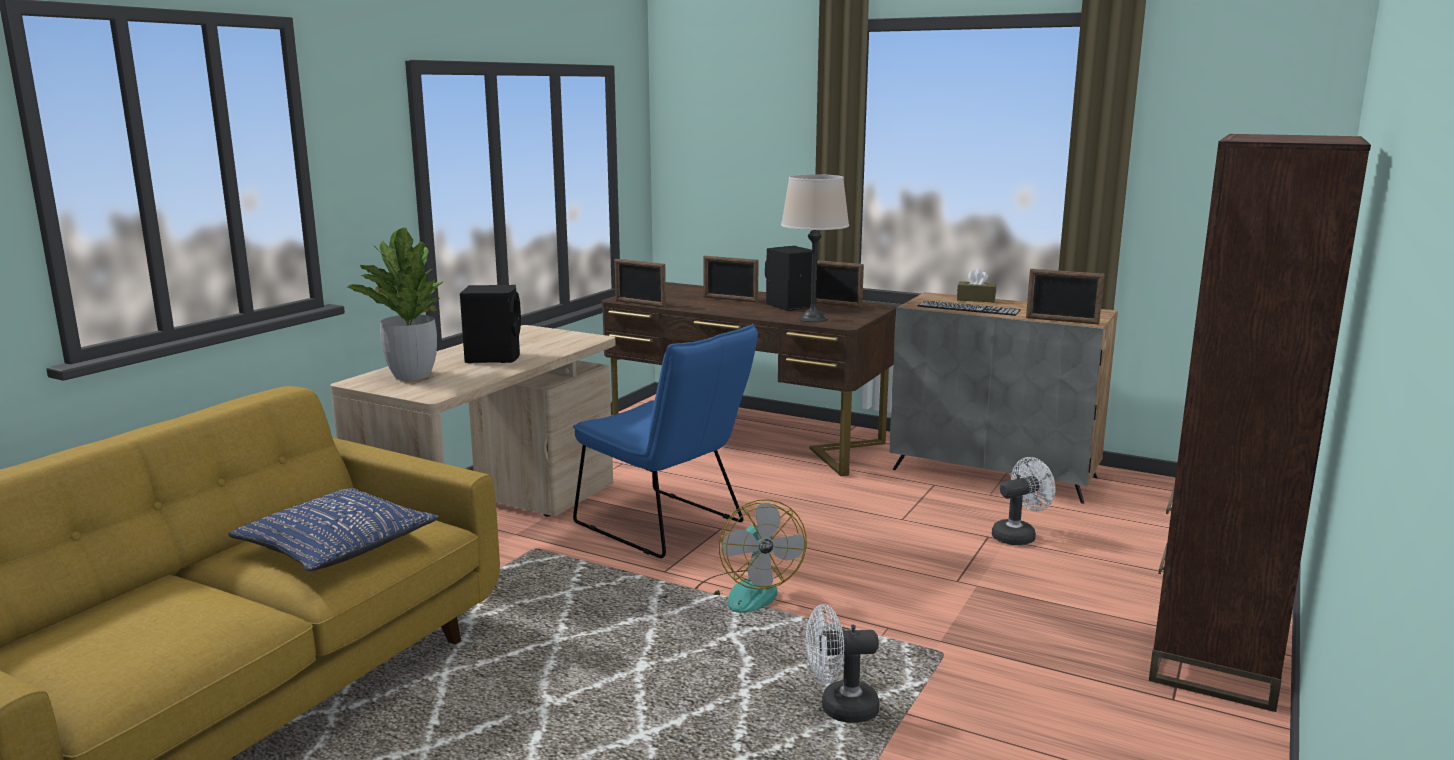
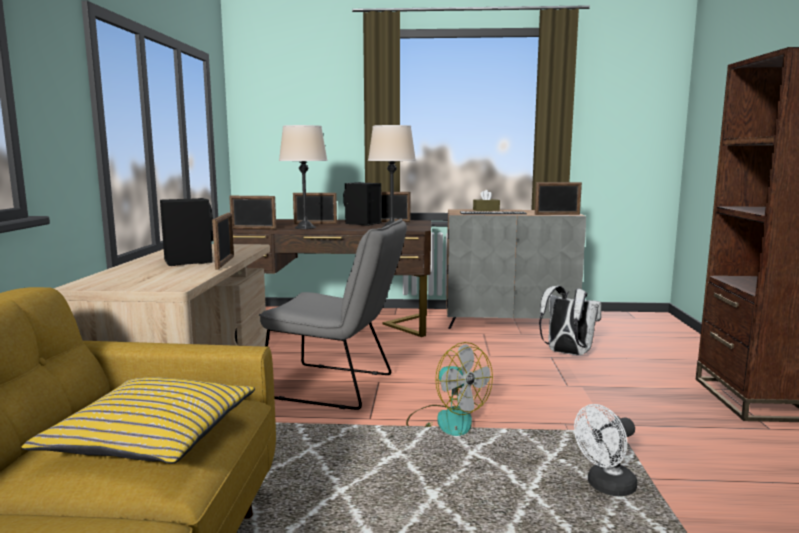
camera: 25 degrees left, 5 degrees down
(336, 545) = (151, 437): blue pillow -> yellow pillow
(411, 375) = (129, 277): potted plant -> none
(524, 365) = (225, 263): none -> picture frame
(666, 526) = (337, 387): blue chair -> grey chair
(703, 308) = (305, 227): none -> beige table lamp
(1018, 535) = (566, 353): white fan -> white backpack

